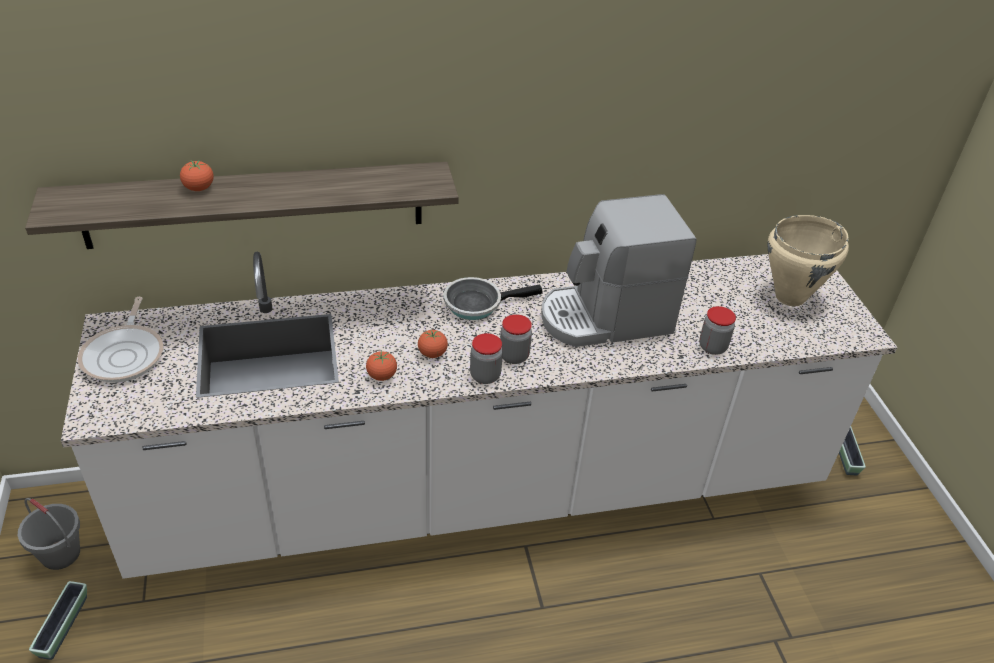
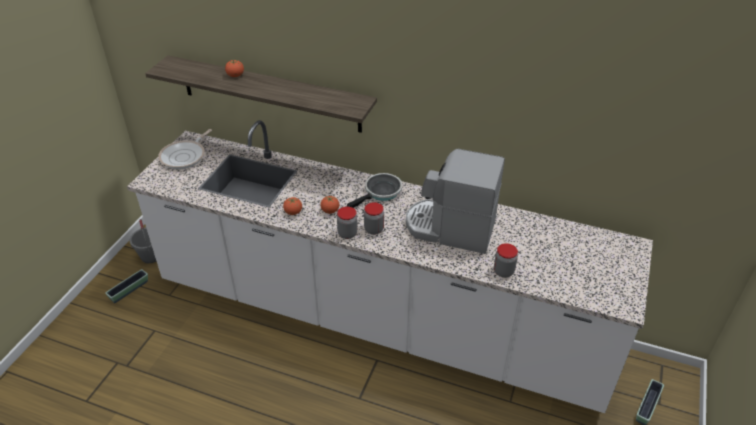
camera: 35 degrees right, 0 degrees up
(477, 304) = (381, 193): frying pan -> frying pan turned 120 degrees clockwise
(790, 297) = (593, 262): beige cooking pot -> none

